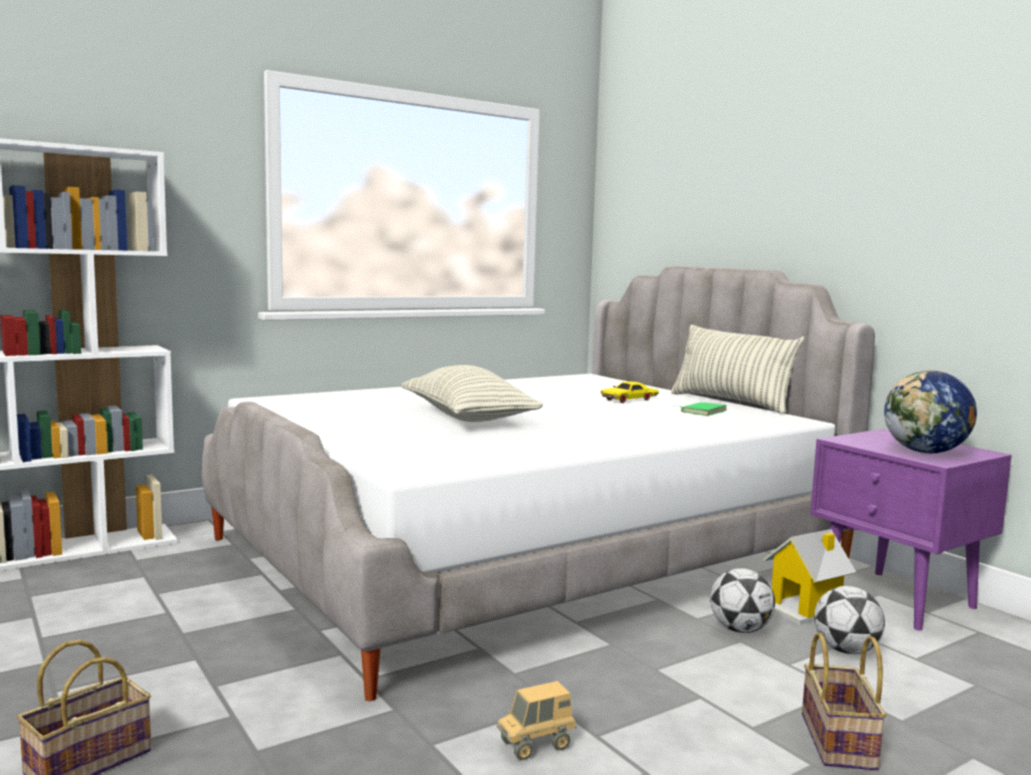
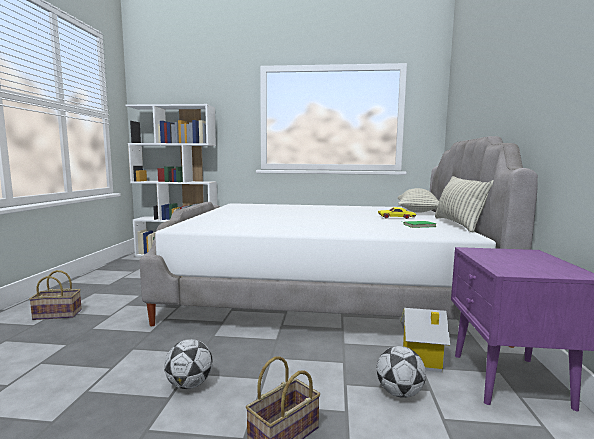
camera: 40 degrees right, 0 degrees up
(467, 418) = (283, 216): pillow -> pillow (417, 211)
(535, 745) = (159, 365): toy truck -> none
(740, 630) = (355, 357): football -> football (189, 384)
(925, 452) = (518, 265): globe -> none

